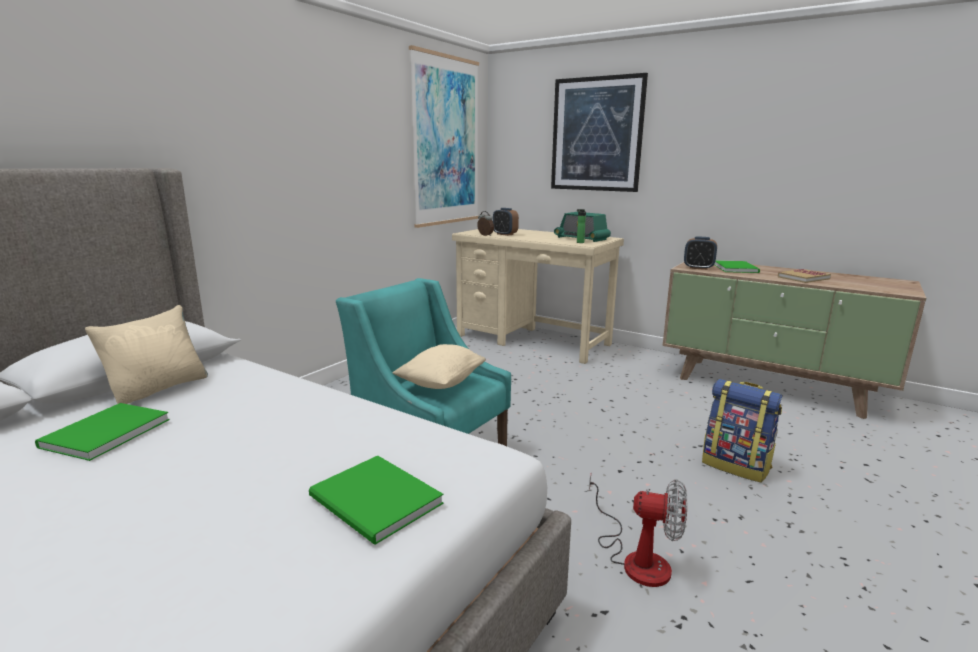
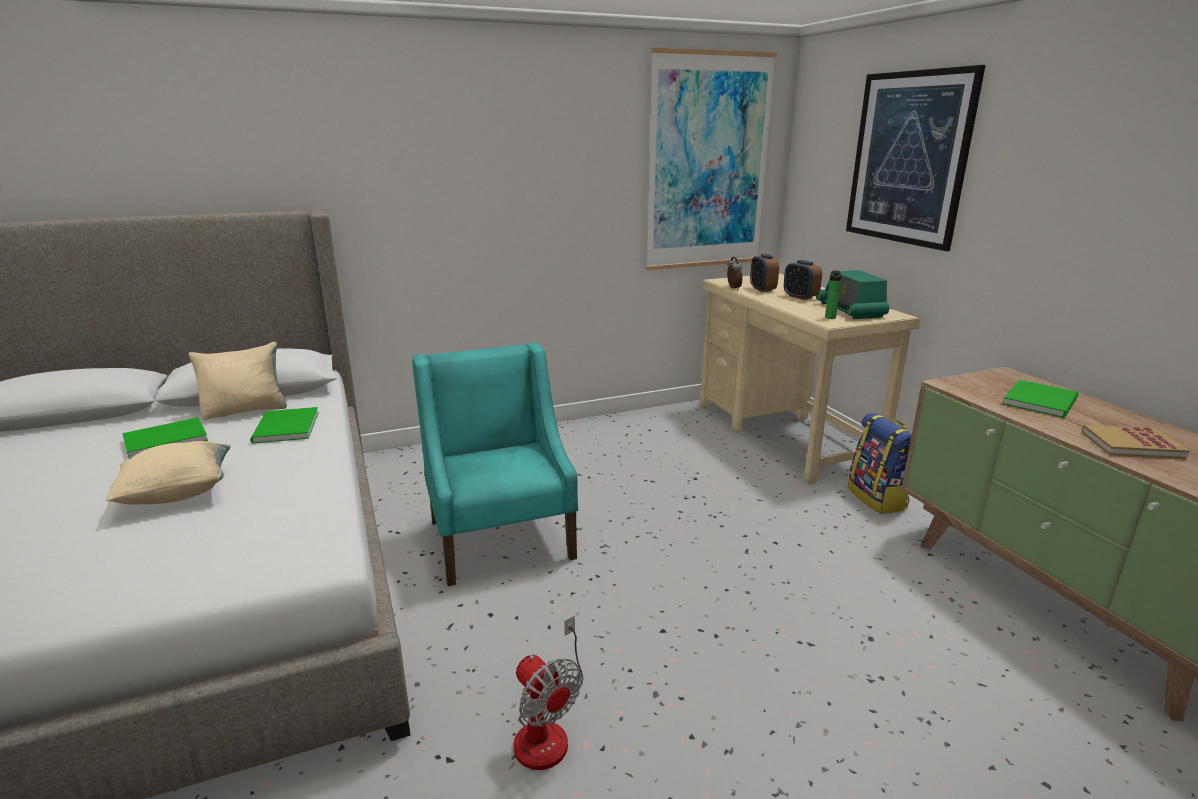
camera: 35 degrees right, 5 degrees up
(375, 503) = (189, 559): green book -> green book (284, 428)
(441, 383) = (491, 465): beige pillow -> beige pillow (178, 493)
(698, 268) = (972, 388): alarm clock -> alarm clock (800, 297)
(736, 466) = (821, 690): backpack -> backpack (878, 498)

